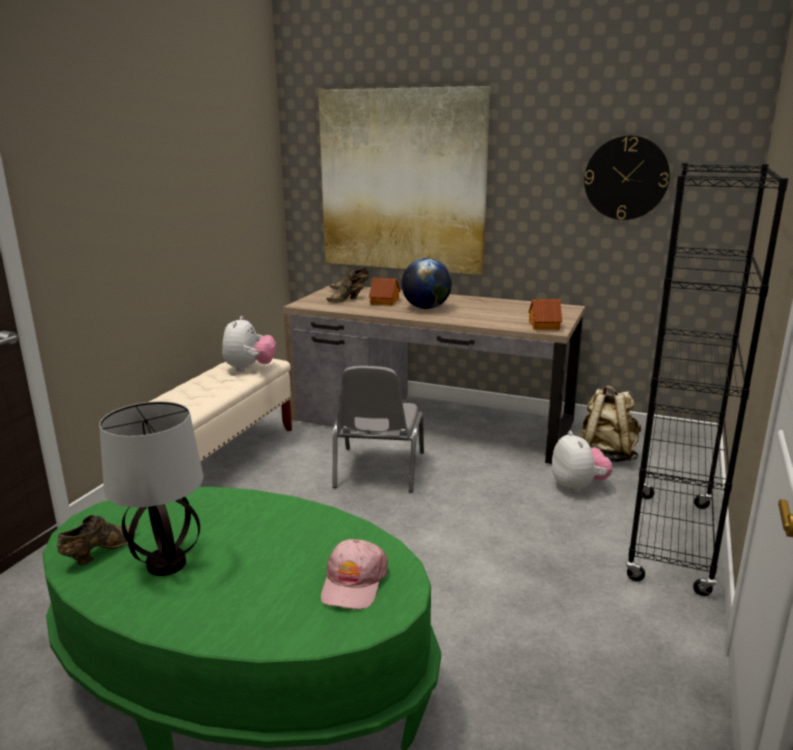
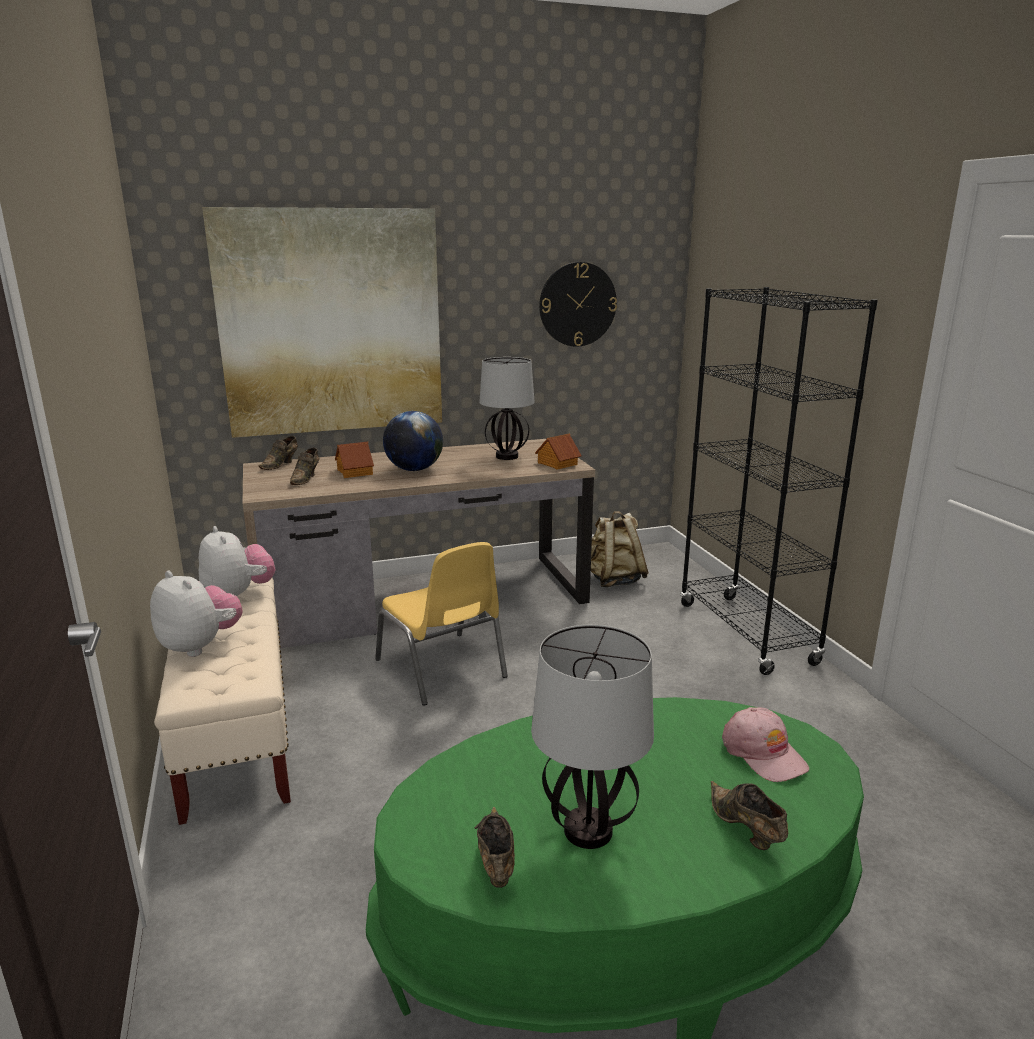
camera: 40 degrees left, 0 degrees up
(246, 616) = (745, 830): none -> brown shoe
(378, 470) = (442, 669): grey chair -> yellow chair
(515, 313) = (507, 457): none -> table lamp
(578, 486) = (630, 615): plush toy -> plush toy (200, 646)

